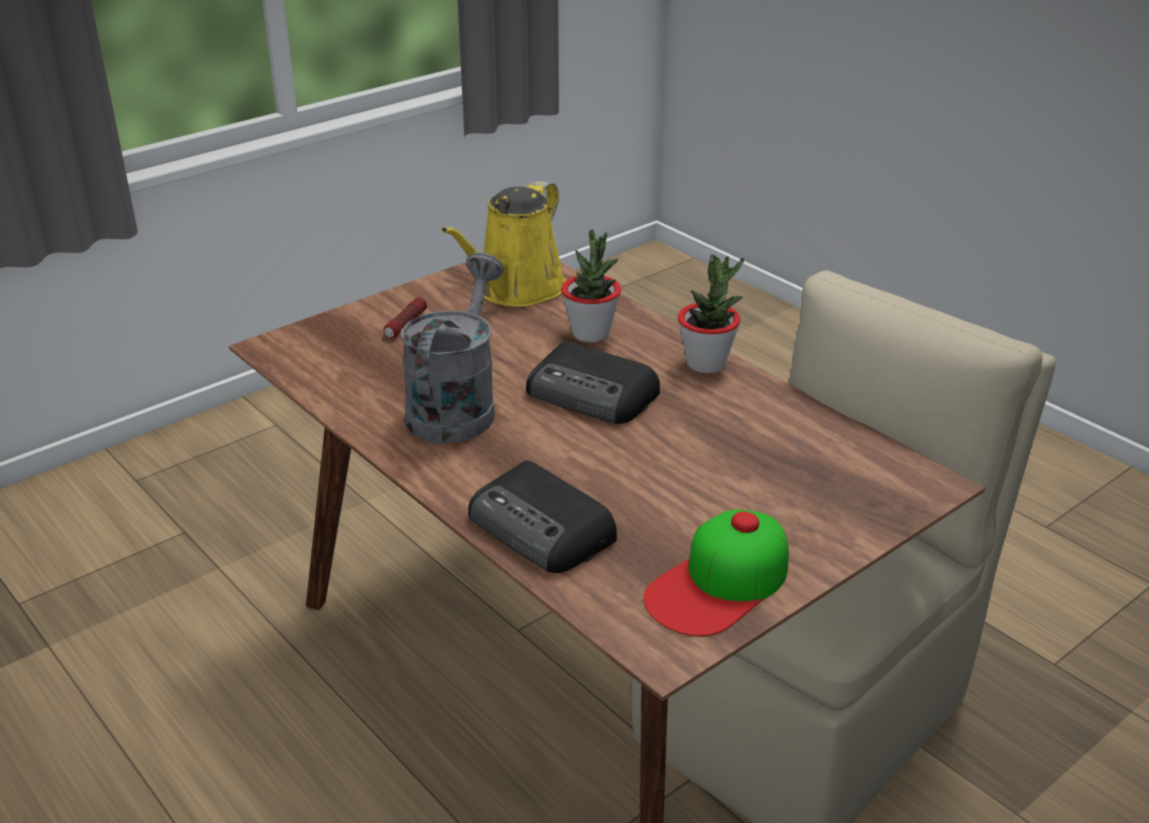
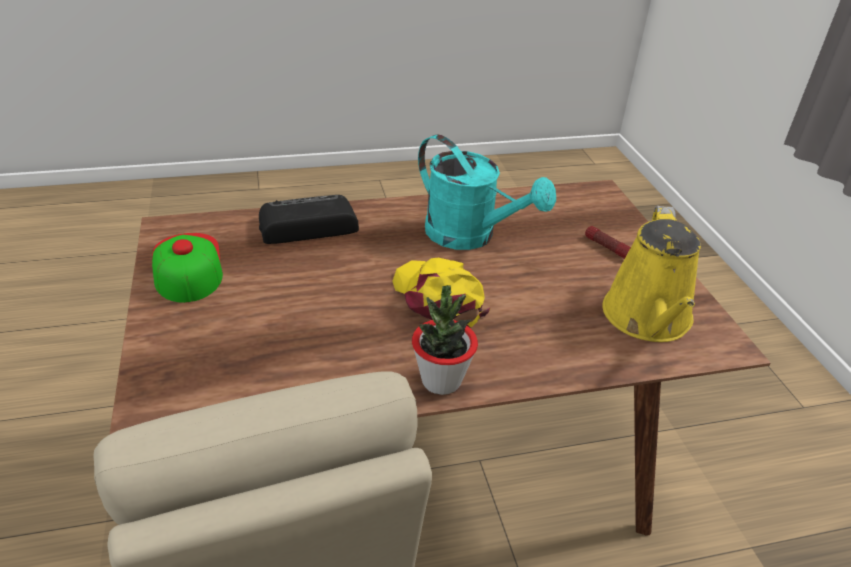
camera: 115 degrees right, 5 degrees up
(456, 406) = (470, 236): grey watering can -> turquoise watering can
(516, 291) = (648, 319): yellow watering can -> yellow watering can turned 135 degrees counterclockwise
(590, 333) = (540, 333): potted plant -> none
(593, 395) = (439, 298): radio -> yellow cap

